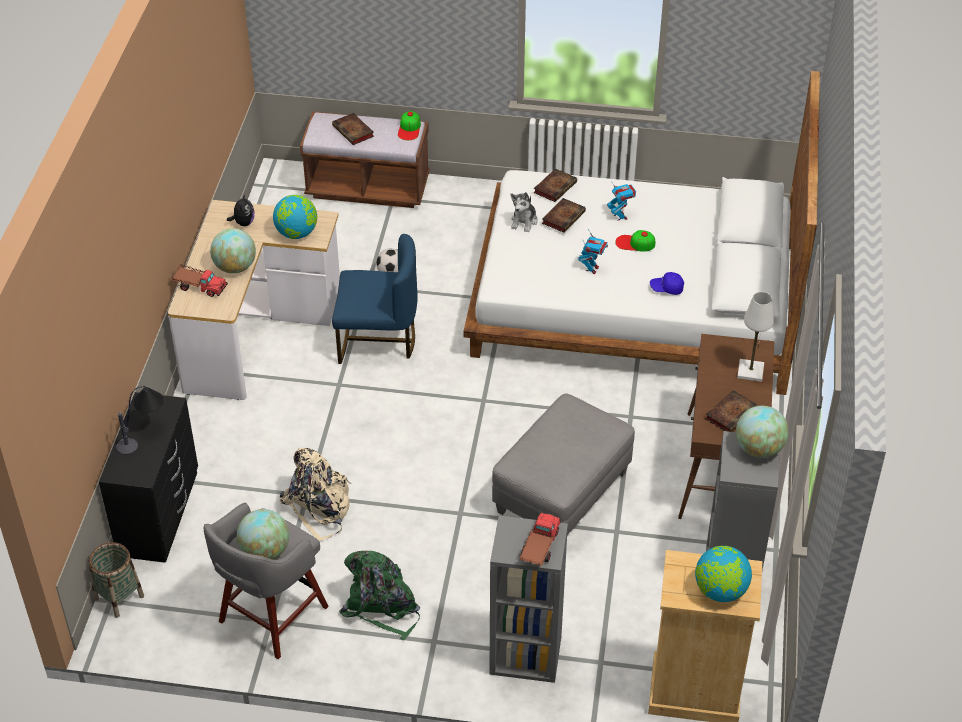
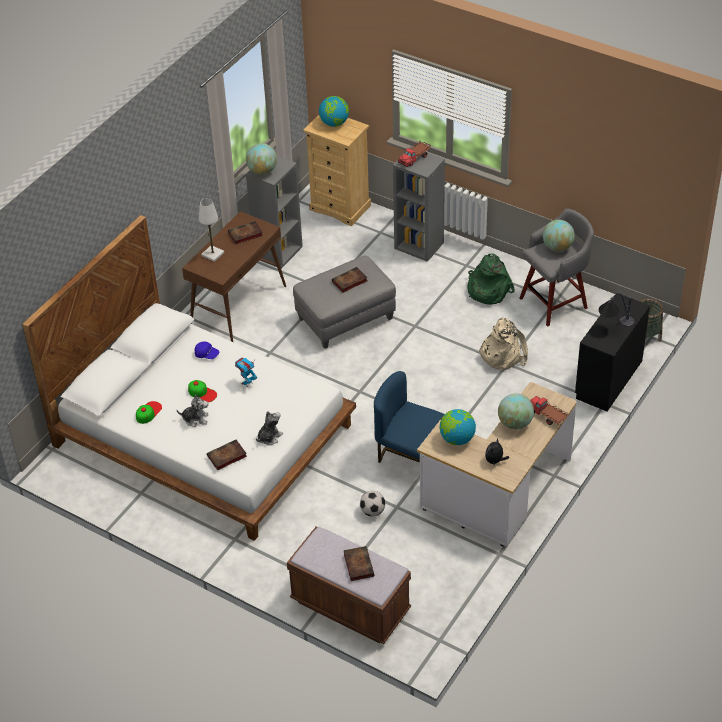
camera: 155 degrees left, 0 degrees up
(409, 128) = (308, 552): cap -> cap (148, 412)
(563, 217) = (238, 428): book -> book (349, 282)
(620, 216) = (195, 419): toy robot -> plush toy

